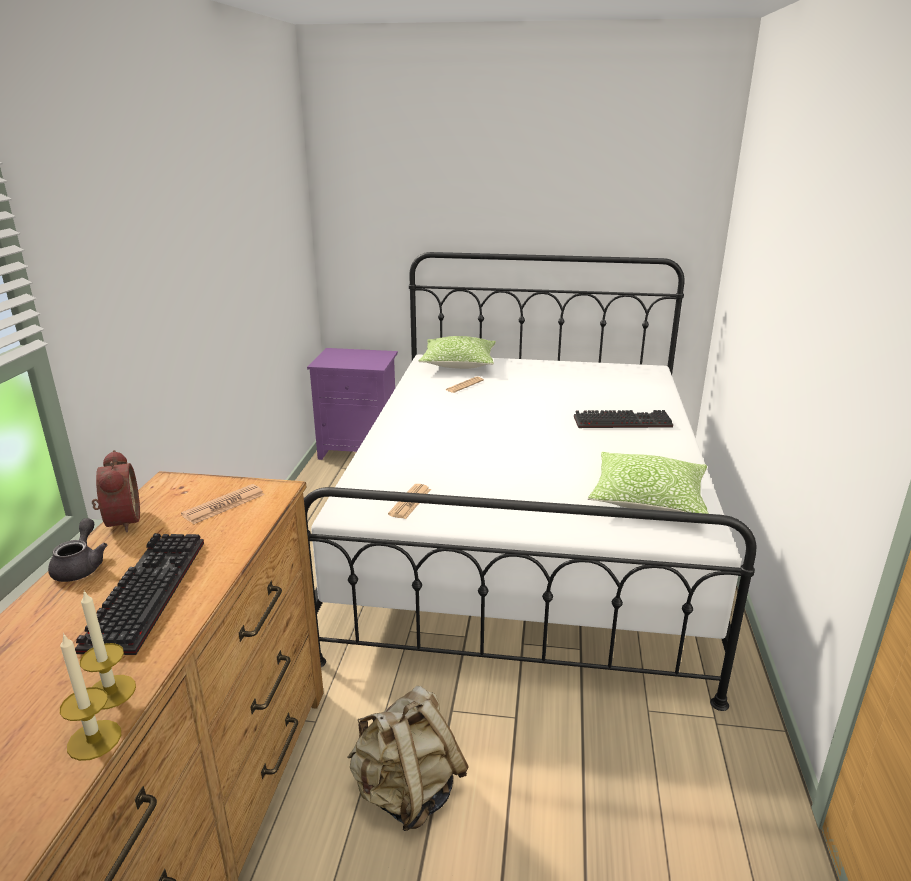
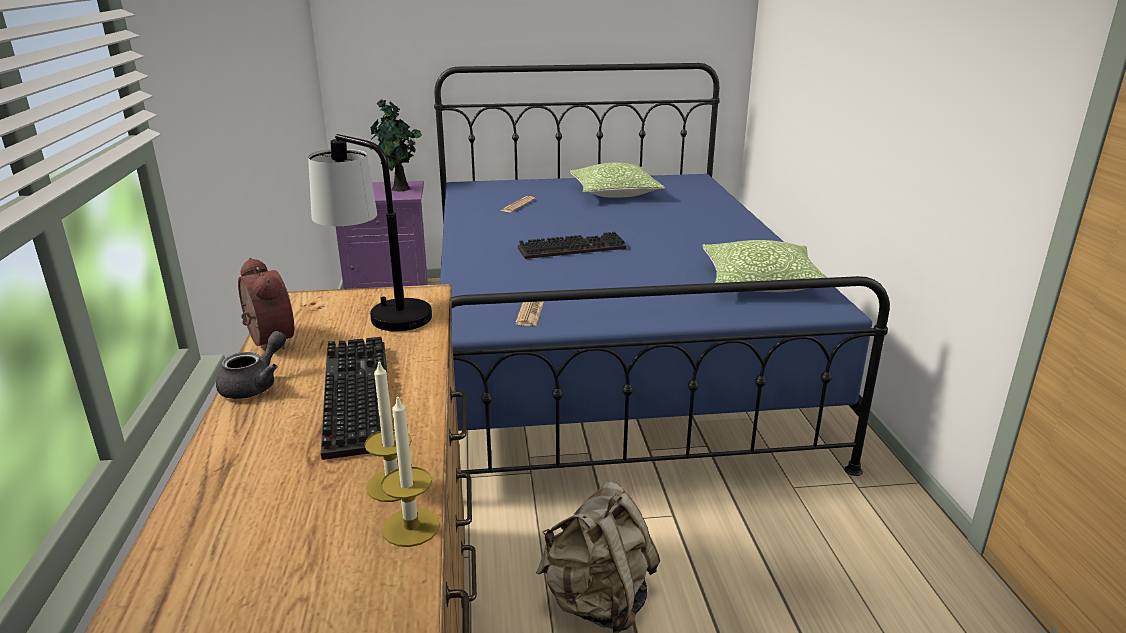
camera: 15 degrees left, 0 degrees up
(81, 566) = (255, 385): grey teapot -> grey teapot turned 45 degrees clockwise
(224, 505) = (377, 313): newspaper -> table lamp
(371, 358) = (399, 189): none -> potted plant
(458, 363) = (499, 186): pillow -> pillow (614, 193)
(525, 537) = (606, 355): white bed -> blue bed
(623, 421) = (697, 222): keyboard -> keyboard (573, 248)

